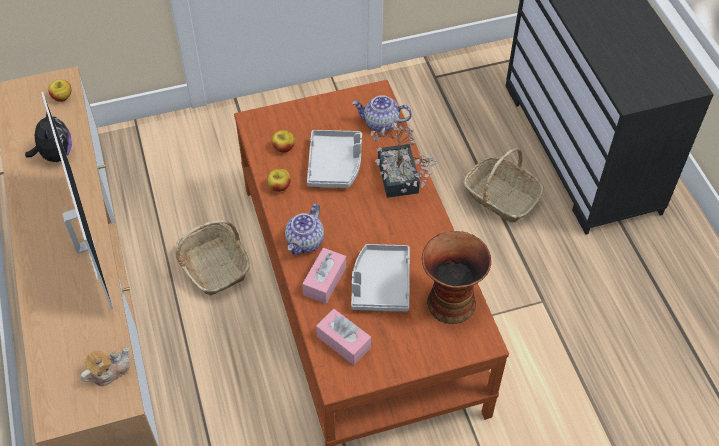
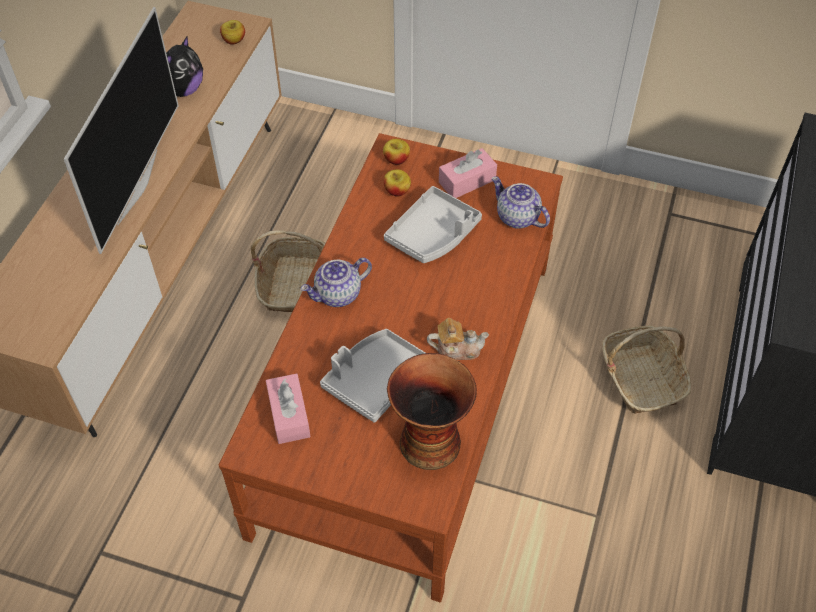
camera: 35 degrees right, 0 degrees up
(109, 371) = (57, 311): teapot -> teapot (457, 349)
(279, 186) = (360, 226): apple -> apple (396, 160)
(325, 281) = (323, 344): pink tissue box -> pink tissue box (467, 181)
(398, 181) = (483, 286): potted plant -> none

